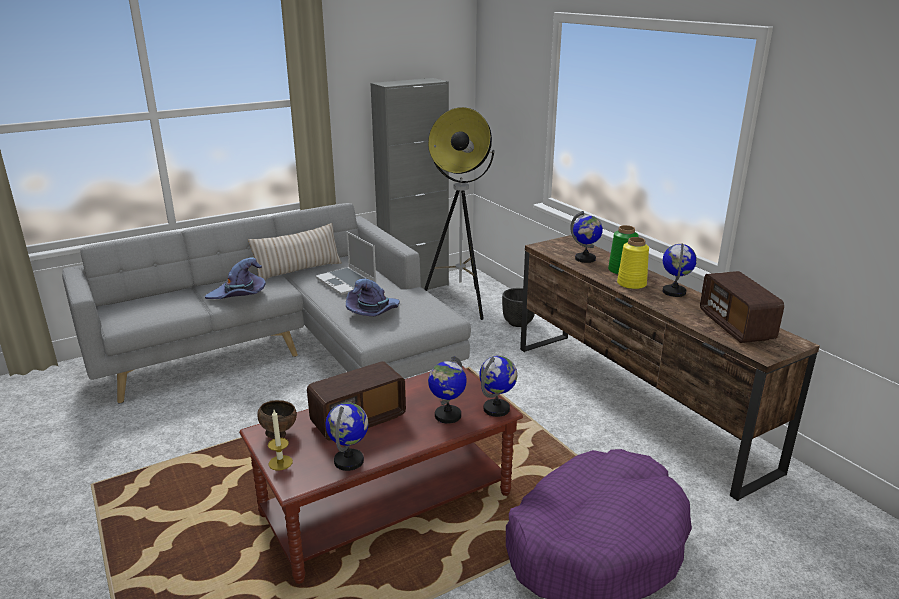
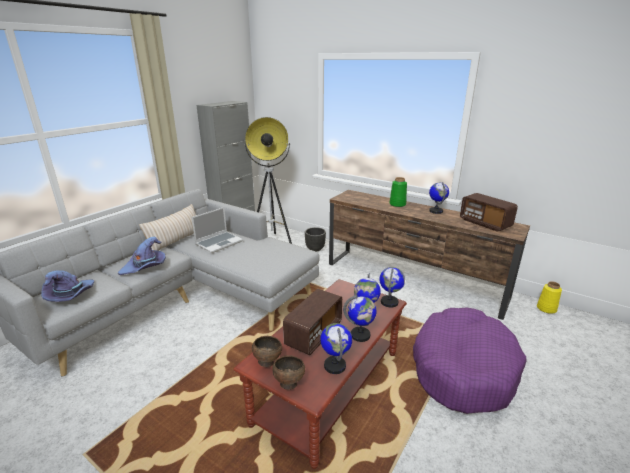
camera: 25 degrees left, 0 degrees up
(280, 463) = (288, 383): candle -> brown bowl
(347, 282) = (219, 242): laptop -> laptop turned 75 degrees counterclockwise
(374, 312) = (256, 258): purple hat -> purple hat (71, 295)
(585, 259) = (371, 201): globe -> globe (360, 335)
(631, 284) = (410, 211): yellow vase -> yellow vase (546, 309)

